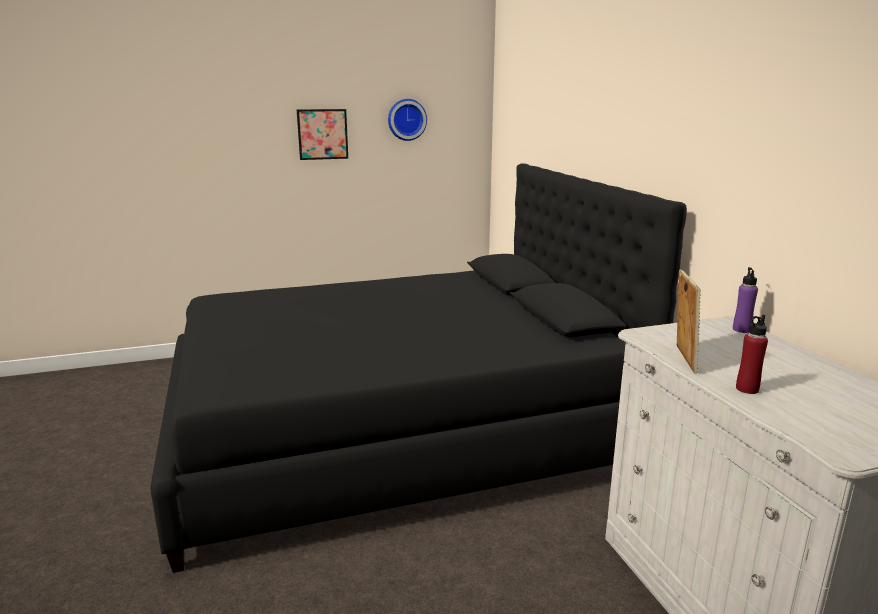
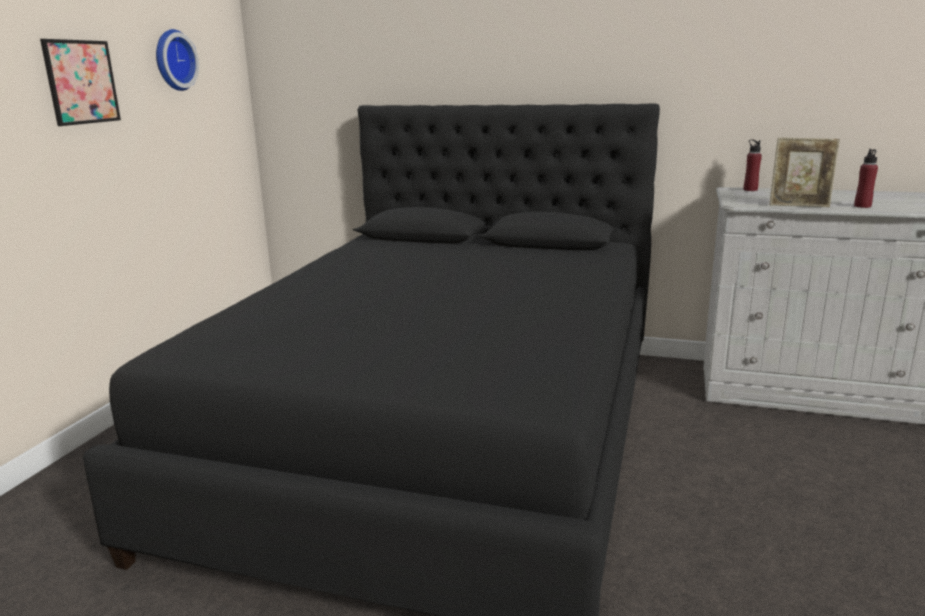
camera: 55 degrees left, 0 degrees up
(682, 359) = (799, 206): picture frame -> picture frame turned 150 degrees clockwise
(741, 329) = (750, 190): purple bottle -> red bottle

